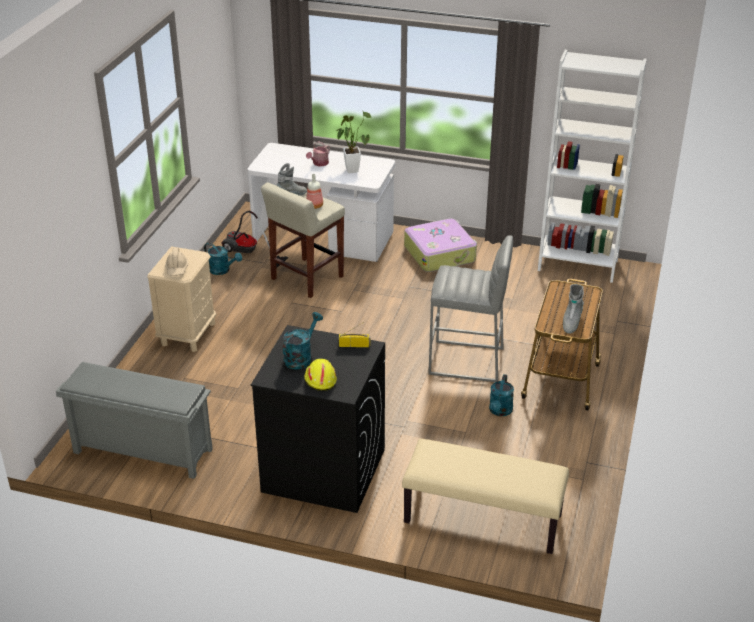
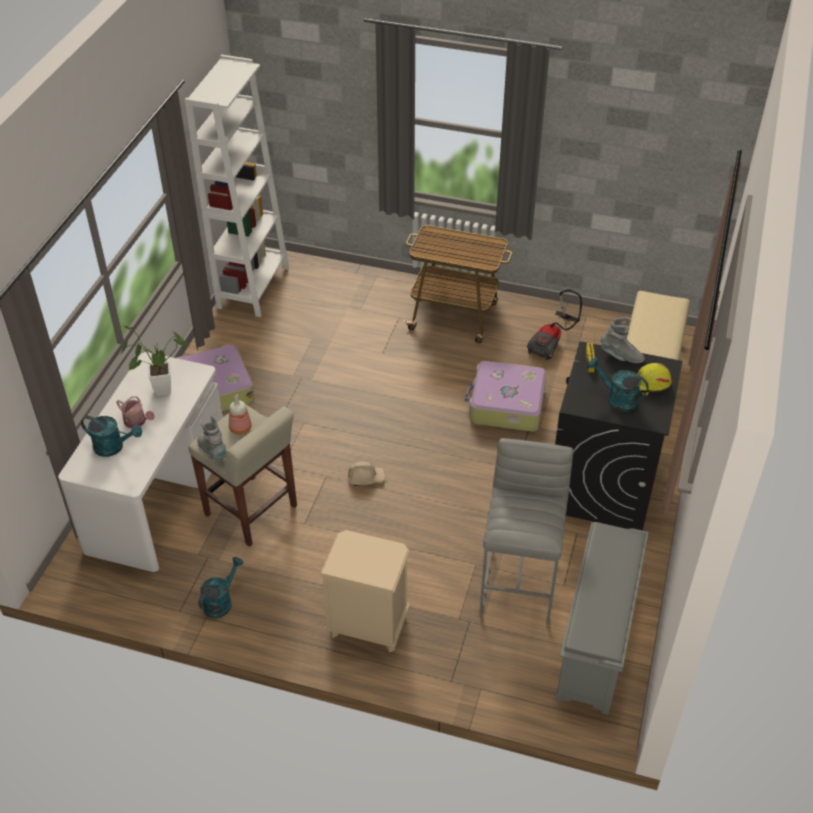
camera: 90 degrees left, 10 degrees up
(177, 269) = (379, 559): beige hard hat -> beige hard hat (366, 478)
(247, 253) = (182, 577): vacuum cleaner -> vacuum cleaner (552, 342)
(431, 412) = (506, 405): none -> suitcase
(467, 362) = (423, 377): grey stool -> grey stool (520, 584)
(500, 411) = (500, 359): turquoise watering can -> turquoise watering can (114, 447)
(571, 322) = (481, 248): grey boot -> grey boot (621, 356)

